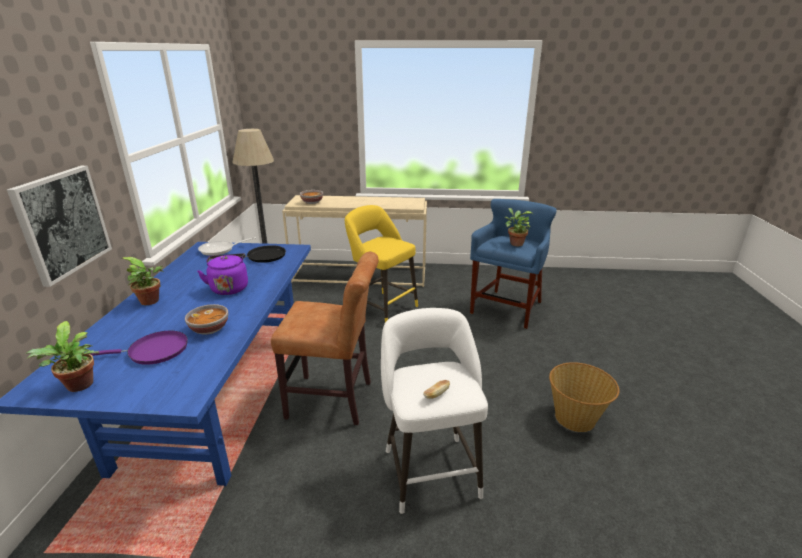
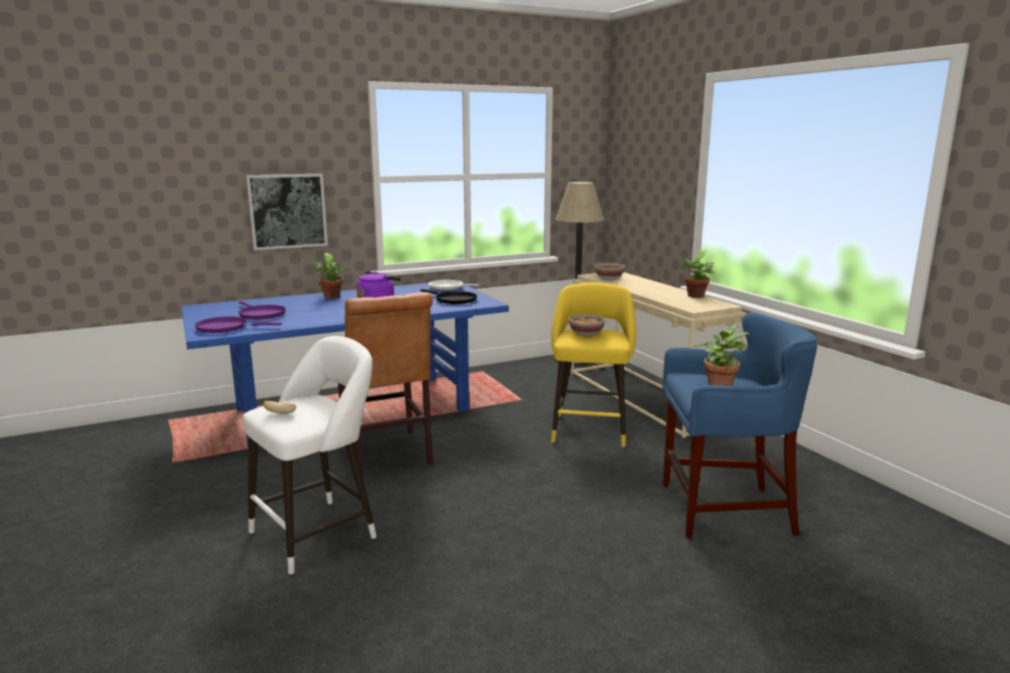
camera: 60 degrees right, 10 degrees down
(79, 387) = (207, 313): potted plant -> potted plant (694, 296)
(178, 381) = (226, 328): none -> purple frying pan
(209, 329) = (303, 317): bowl -> bowl (586, 333)
(575, 418) = (492, 623): basket -> none

